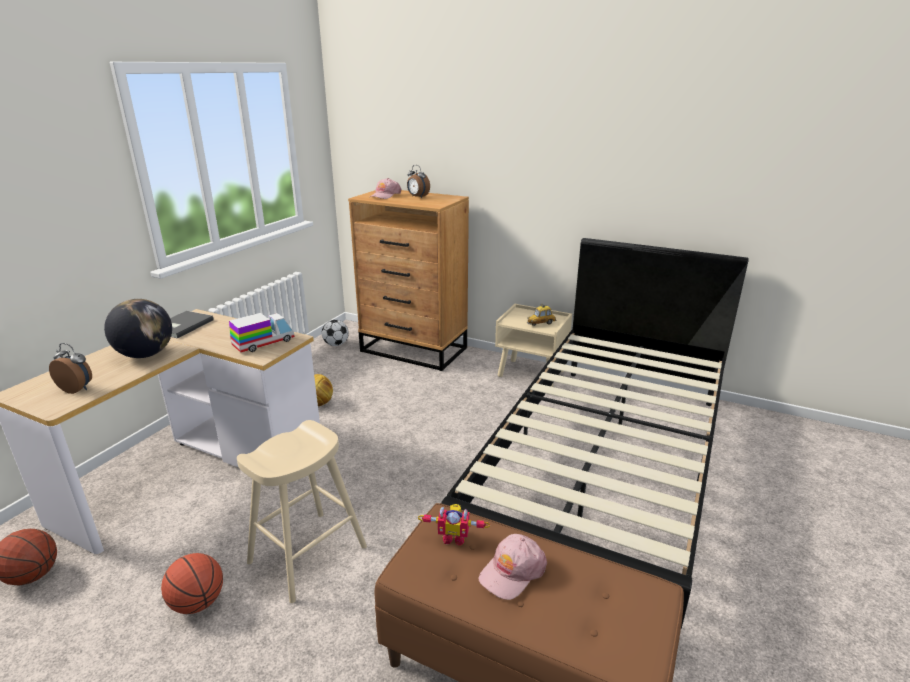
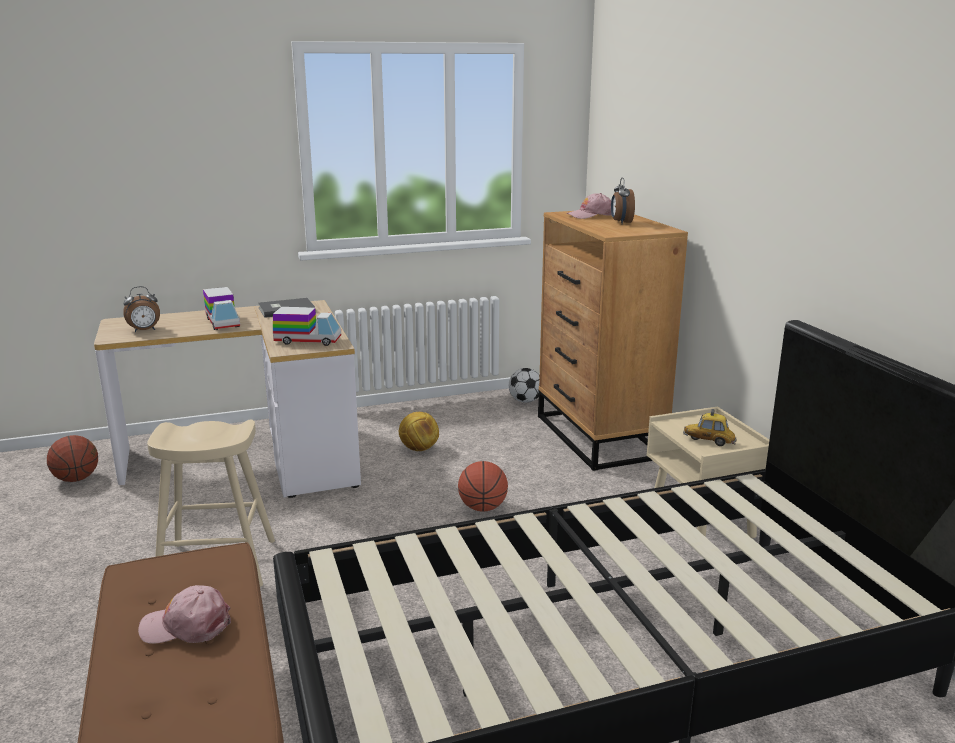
camera: 45 degrees right, 5 degrees down
(78, 389) = (144, 330): alarm clock -> alarm clock turned 90 degrees clockwise
(146, 354) = (223, 322): globe -> toy truck
(197, 603) = (113, 552): basketball -> basketball (482, 508)
(454, 537) = (204, 573): toy robot -> none

